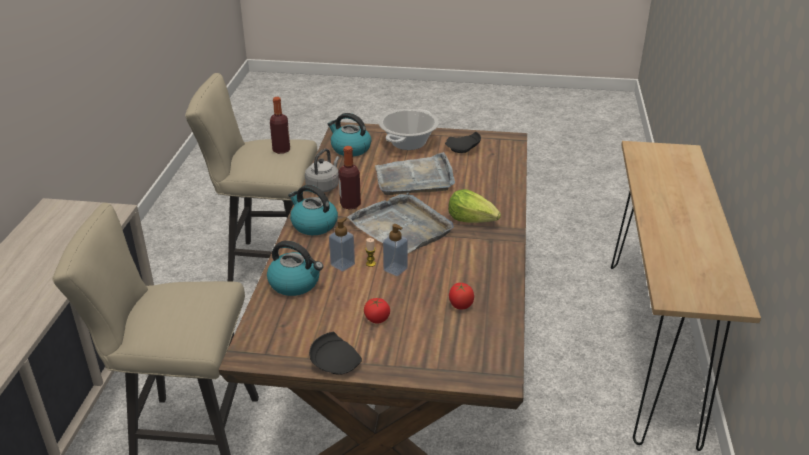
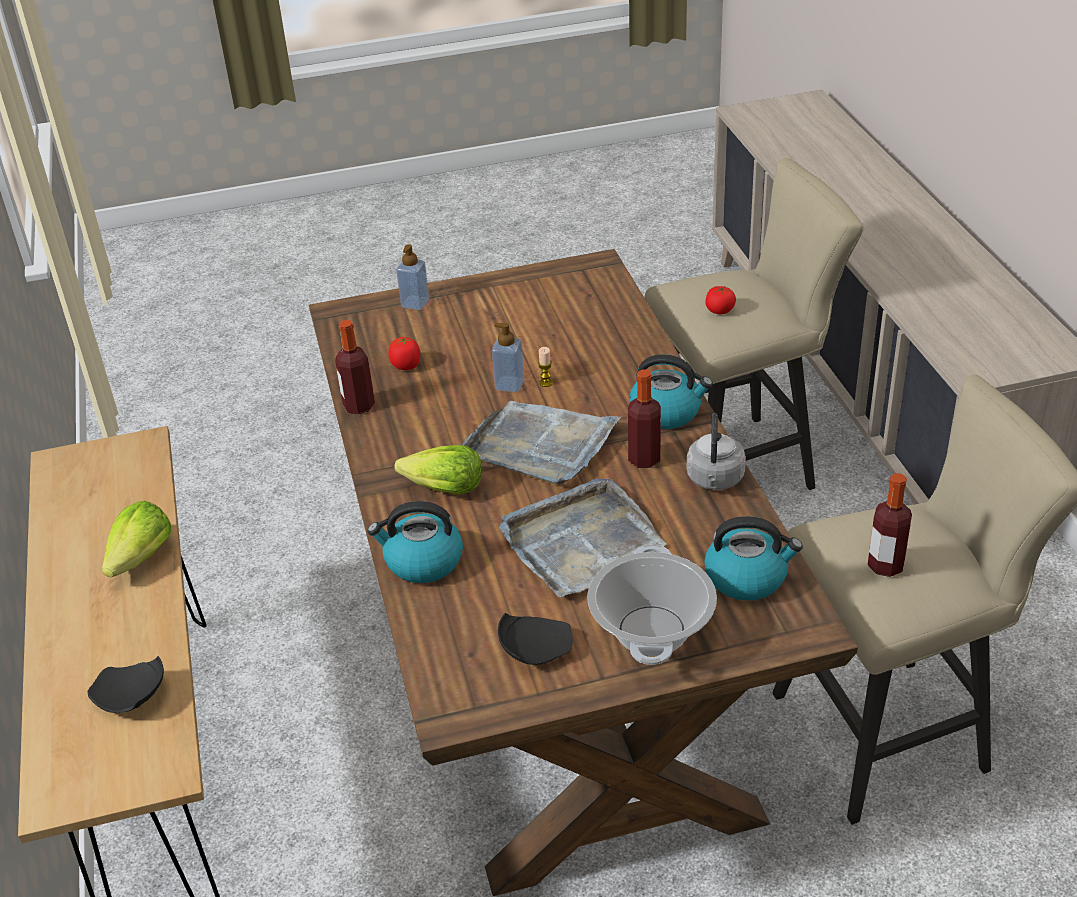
camera: 160 degrees right, 5 degrees up
(295, 283) = (616, 336): kettle -> kettle (422, 561)
(336, 363) = (506, 281): black plate -> black plate (131, 697)
(342, 265) = (580, 371): soap dispenser -> soap dispenser (415, 303)
(377, 318) = (493, 327): tomato -> tomato (719, 310)
(507, 284) = (359, 406): none -> bottle
(661, 228) = (142, 557): none -> lettuce

